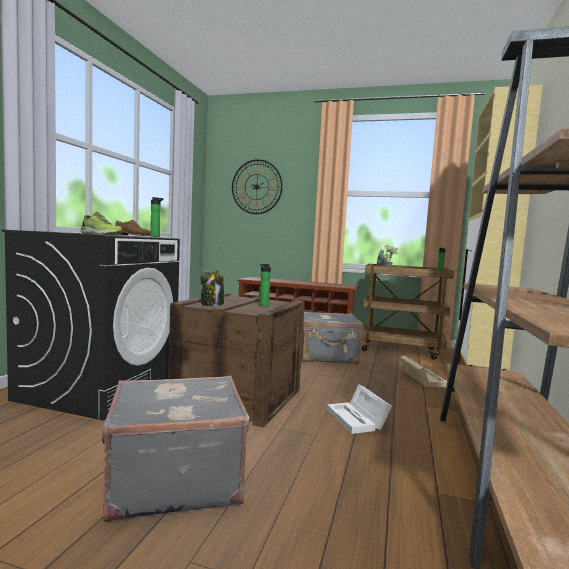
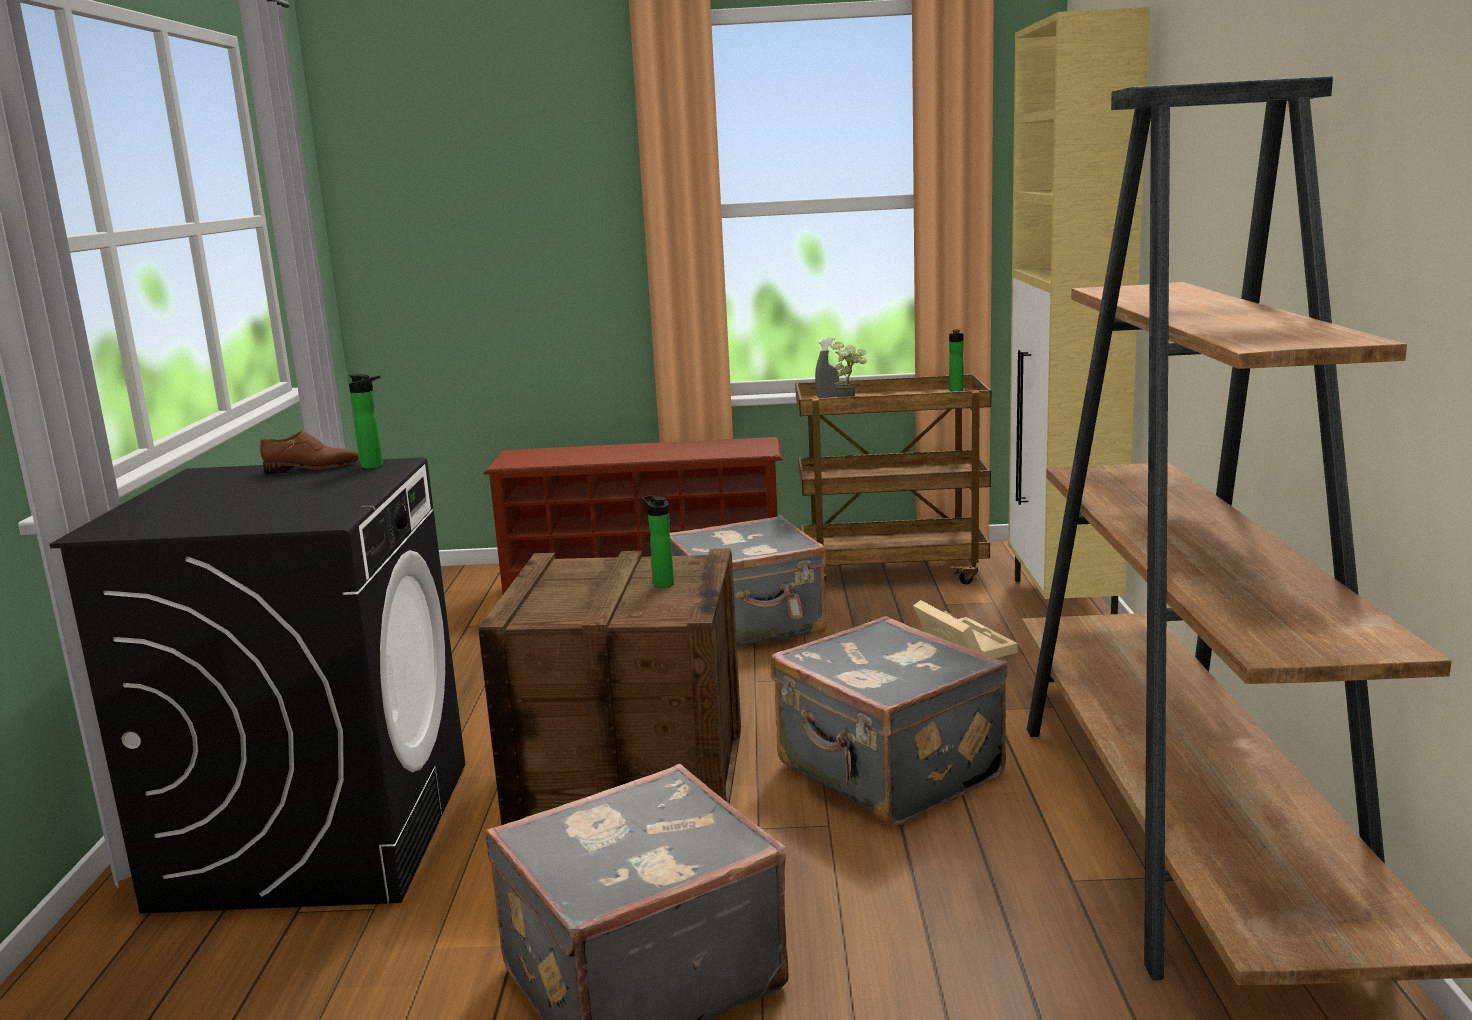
camera: 15 degrees left, 10 degrees up
(100, 234) = (298, 512): shoe -> none
(212, 304) = (559, 607): jar -> none
(256, 187) = (476, 211): wall clock -> none
(358, 420) = (887, 773): white storage box -> grey suitcase

